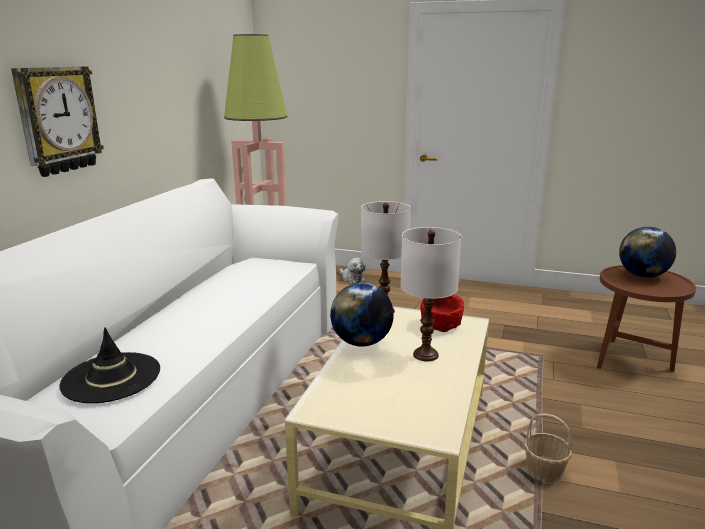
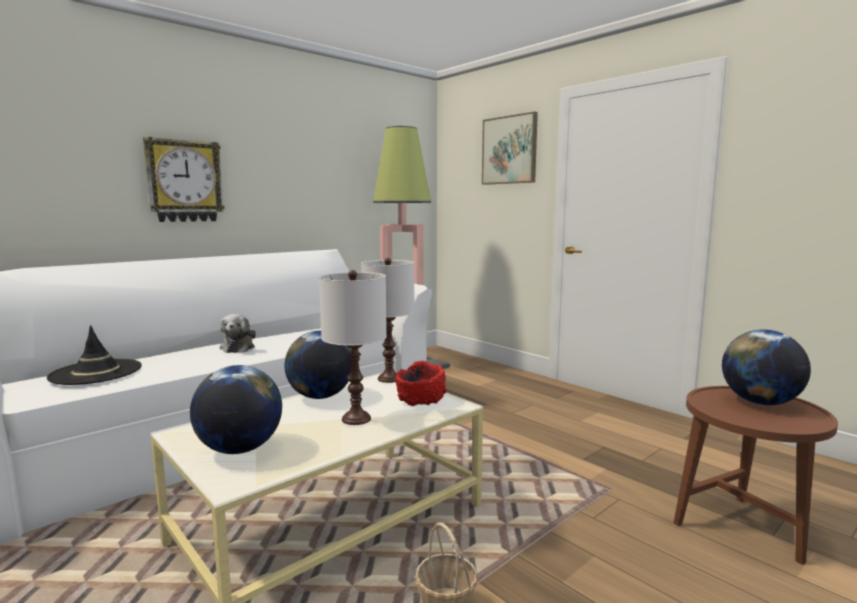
camera: 30 degrees right, 10 degrees down
(352, 58) = (509, 150): none -> picture
(352, 278) = (489, 373): plush toy -> plush toy (238, 347)
(391, 407) = (240, 449): none -> globe

